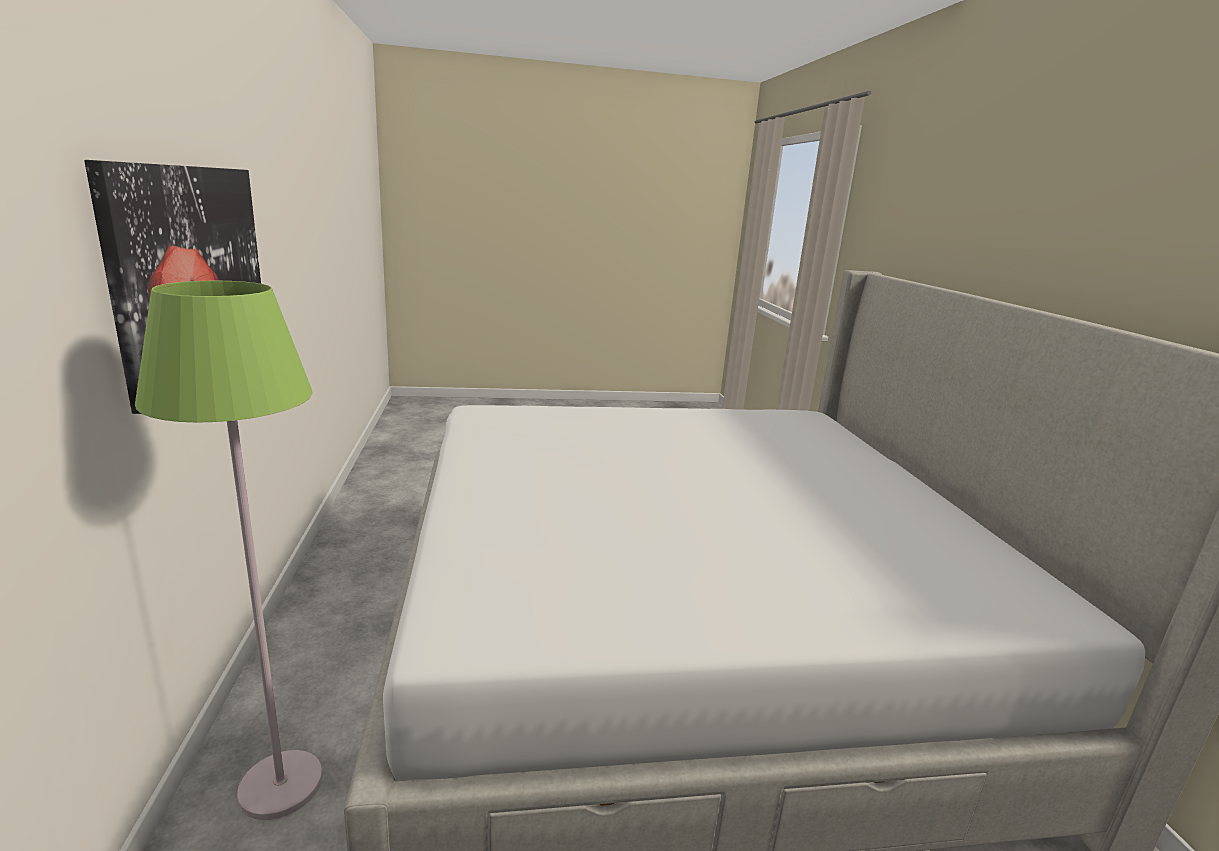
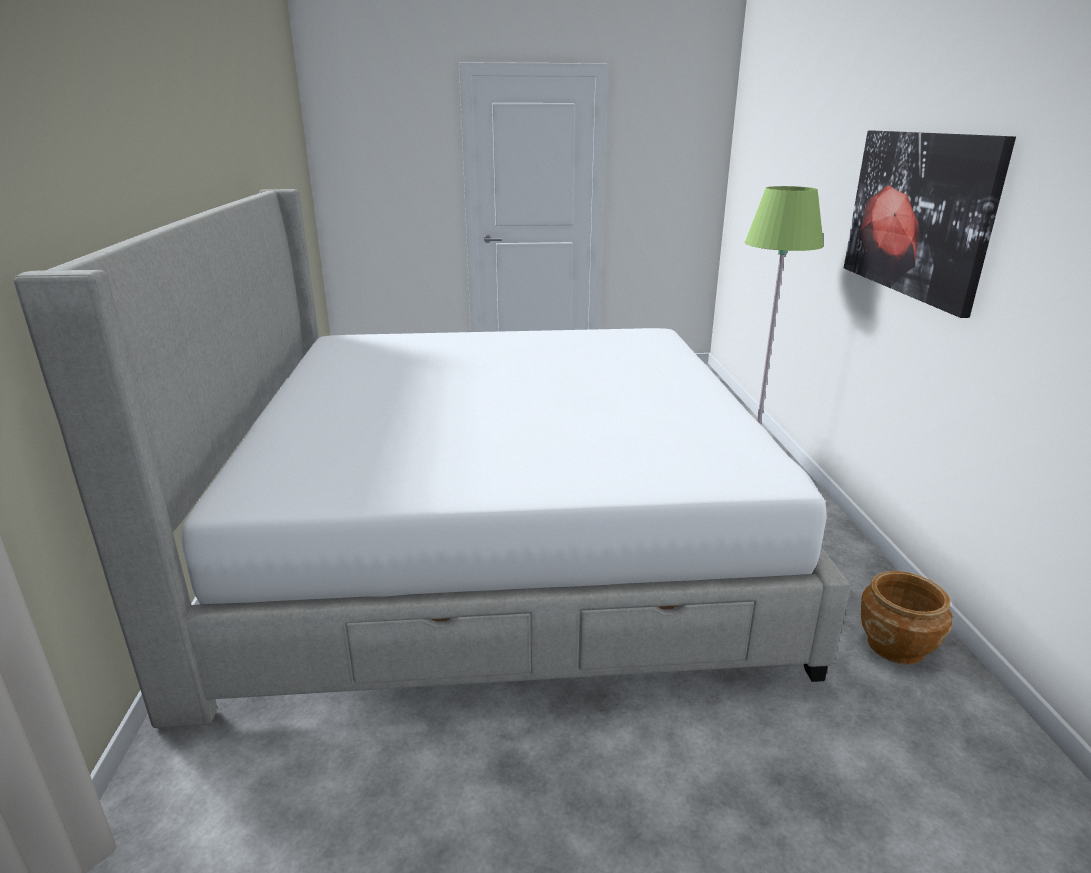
camera: 175 degrees left, 5 degrees up
(366, 542) = (895, 646): none -> brown planter

